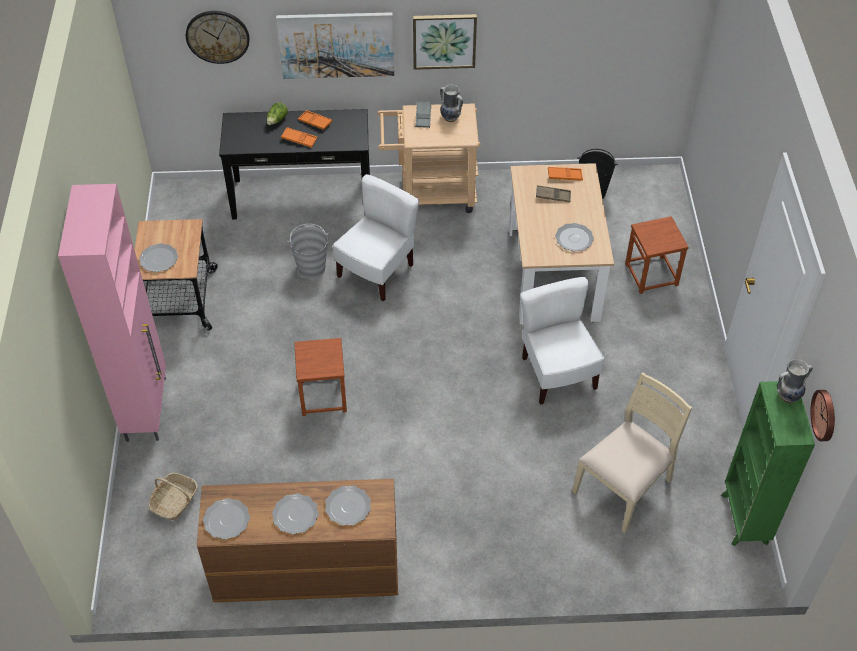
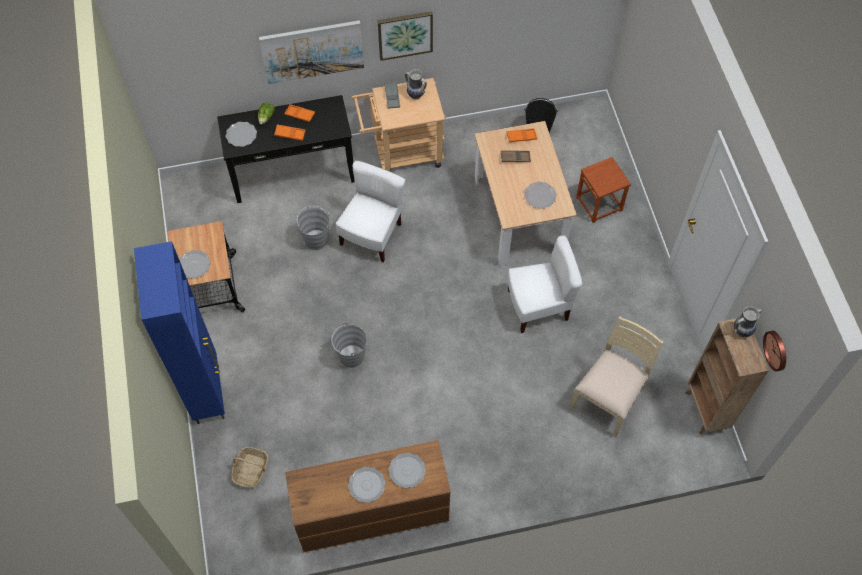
camera: 10 degrees left, 10 degrees up
(147, 408) = (207, 391): pink cabinet -> blue cabinet
(217, 36) = (208, 60): wall clock -> none
(227, 520) = (312, 498): plate -> plate (241, 135)
(322, 395) = (351, 356): brown stool -> grey bucket
(557, 374) = (538, 306): white chair -> white chair turned 105 degrees clockwise
(744, 520) = (706, 411): green bookcase -> brown bookcase

